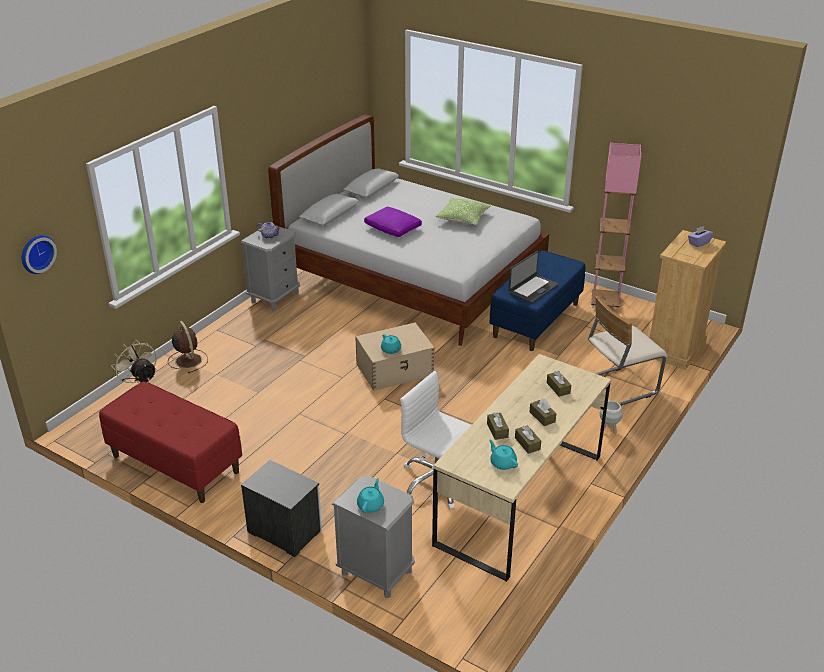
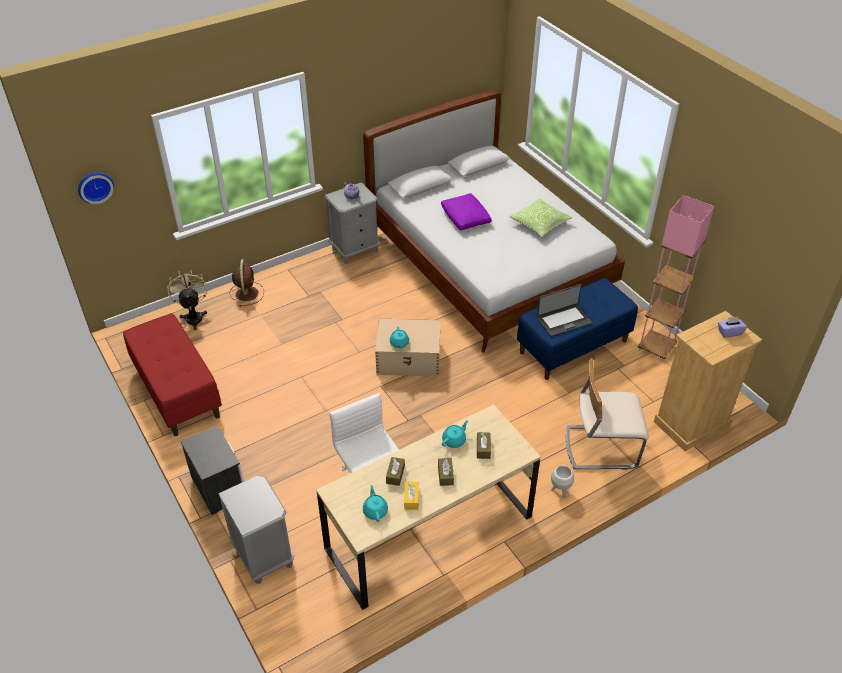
camera: 25 degrees right, 10 degrees up
(371, 505) = (246, 507): turquoise teapot -> turquoise teapot (454, 440)
(527, 443) = (411, 498): brown tissue box -> yellow tissue box

